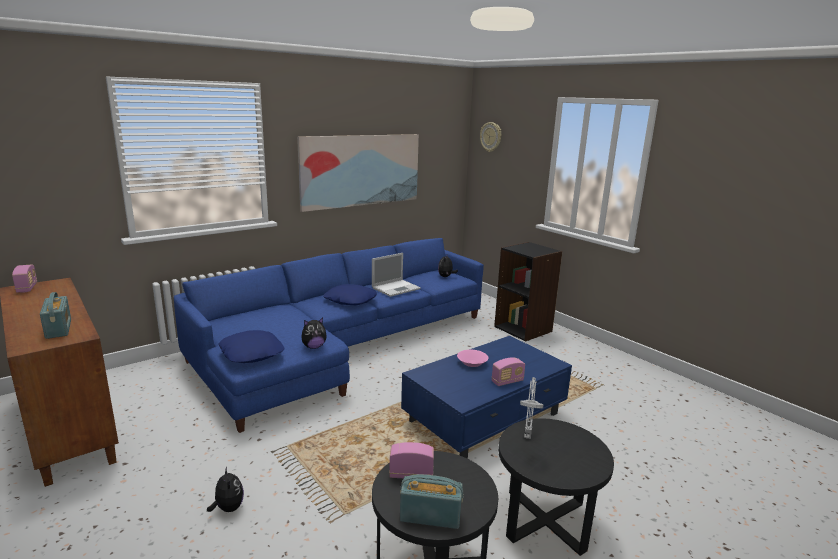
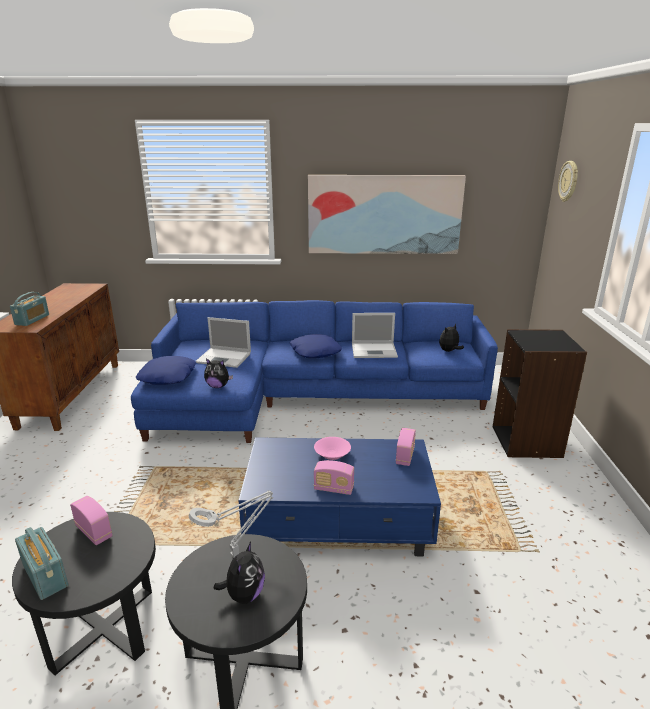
camera: 40 degrees right, 5 degrees up
(27, 288) = (73, 286): radio -> radio (405, 456)
(228, 508) = (63, 495): plush toy -> plush toy (244, 594)
(282, 324) = (224, 358): none -> laptop

